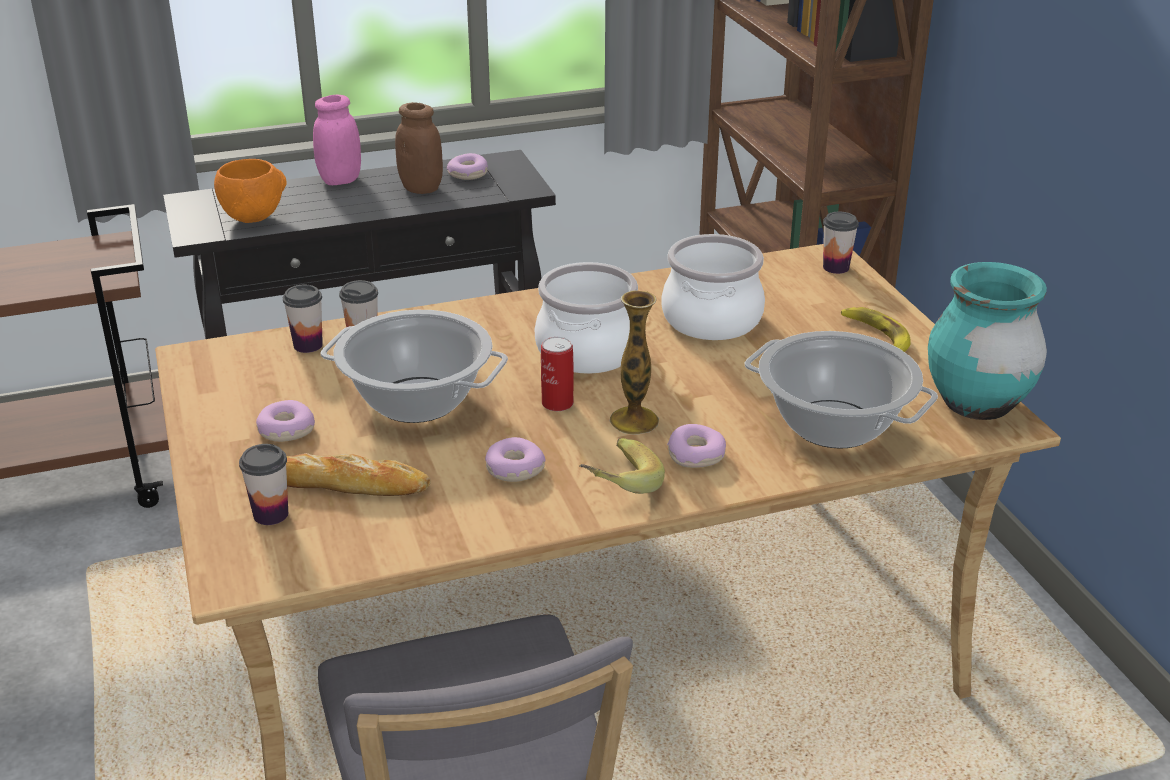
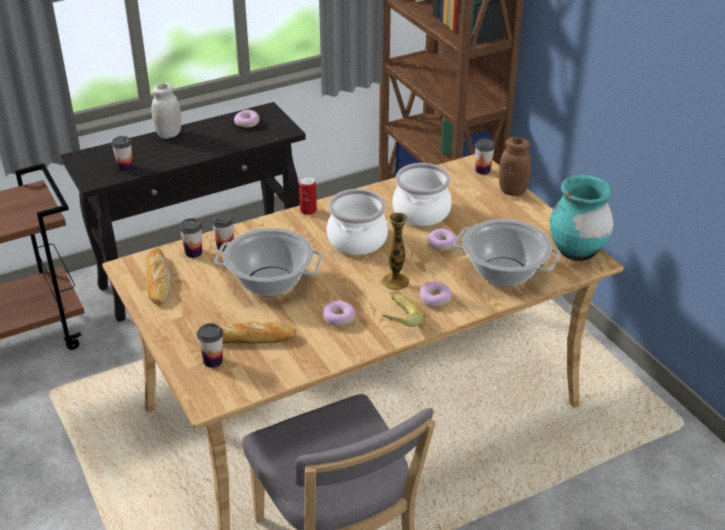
camera: 10 degrees left, 5 degrees up
(232, 380) = (157, 280): none -> bread
(254, 218) = (125, 167): orange bowl -> cup
(285, 430) = (201, 308): donut -> donut (441, 244)
(340, 180) = (169, 134): pink jar -> white jar
(421, 188) = (221, 136): brown jar -> brown jar (512, 191)
(557, 403) = (350, 275): can -> can (308, 210)
(876, 335) = (515, 213): banana -> none

